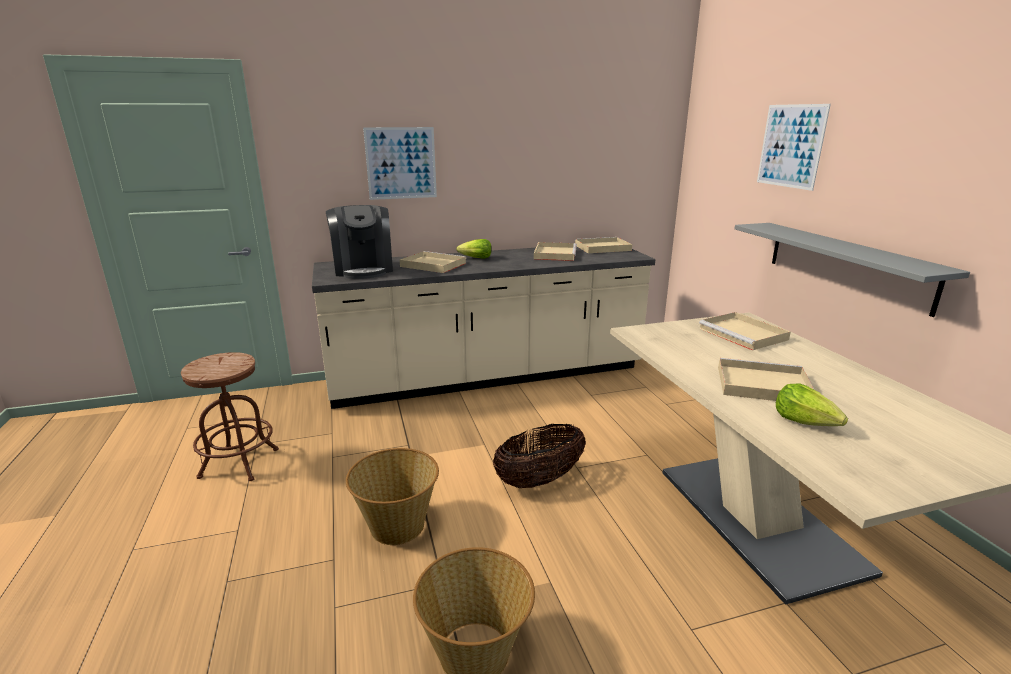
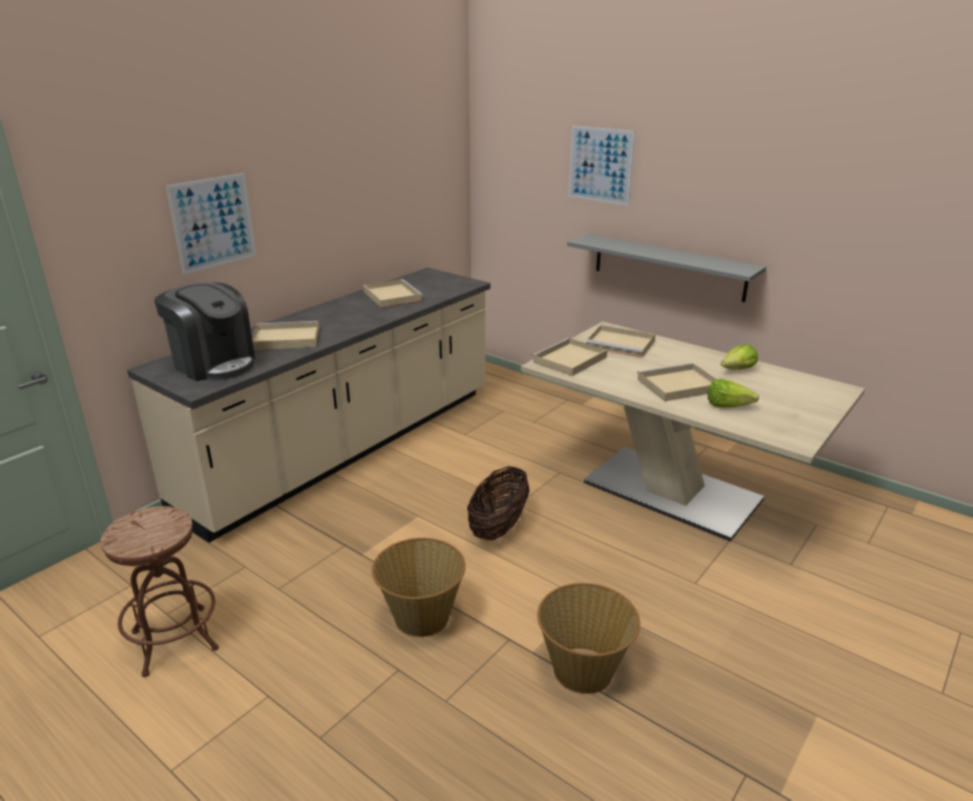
camera: 35 degrees left, 5 degrees up
(476, 258) = (319, 319): lettuce -> lettuce (738, 370)
(601, 248) = (425, 278): beige tray -> beige tray (569, 360)

